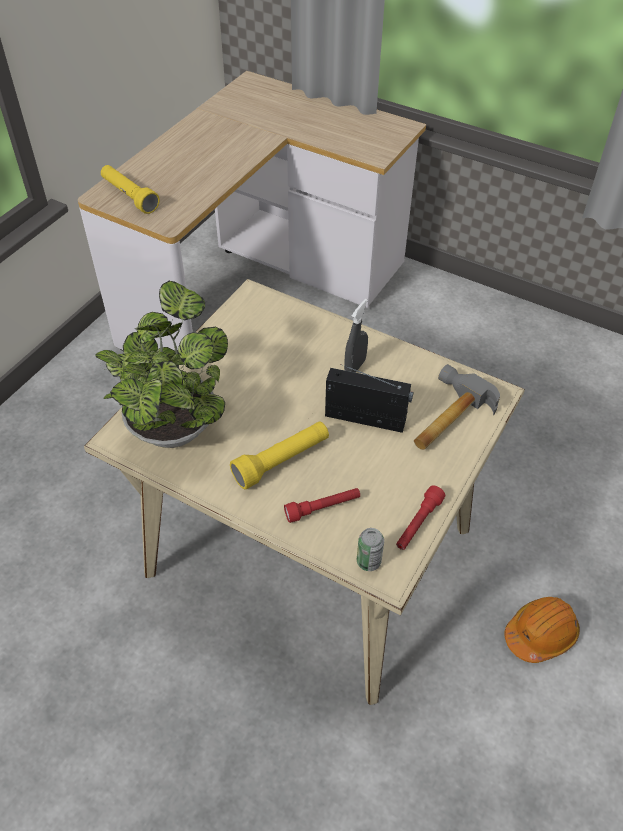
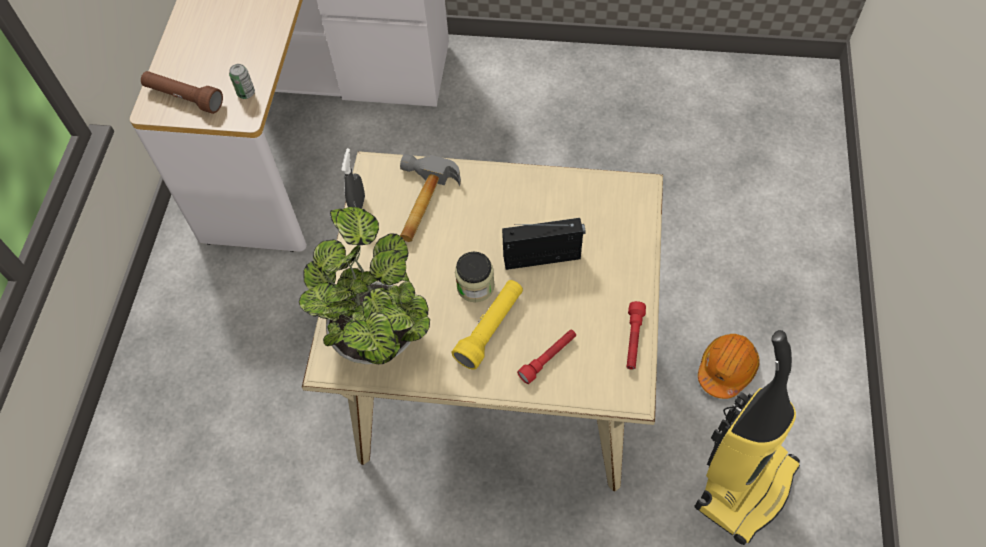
camera: 20 degrees left, 10 degrees up
(129, 196) = (184, 98): yellow flashlight -> brown flashlight
(288, 420) = (475, 286): none -> jar
(355, 367) = (507, 209): grey spray bottle -> grey spray bottle (358, 206)
(368, 561) = (609, 390): can -> can (246, 93)
(445, 417) = (609, 229): hammer -> hammer (419, 203)
(509, 757) = (744, 484): none -> vacuum cleaner

